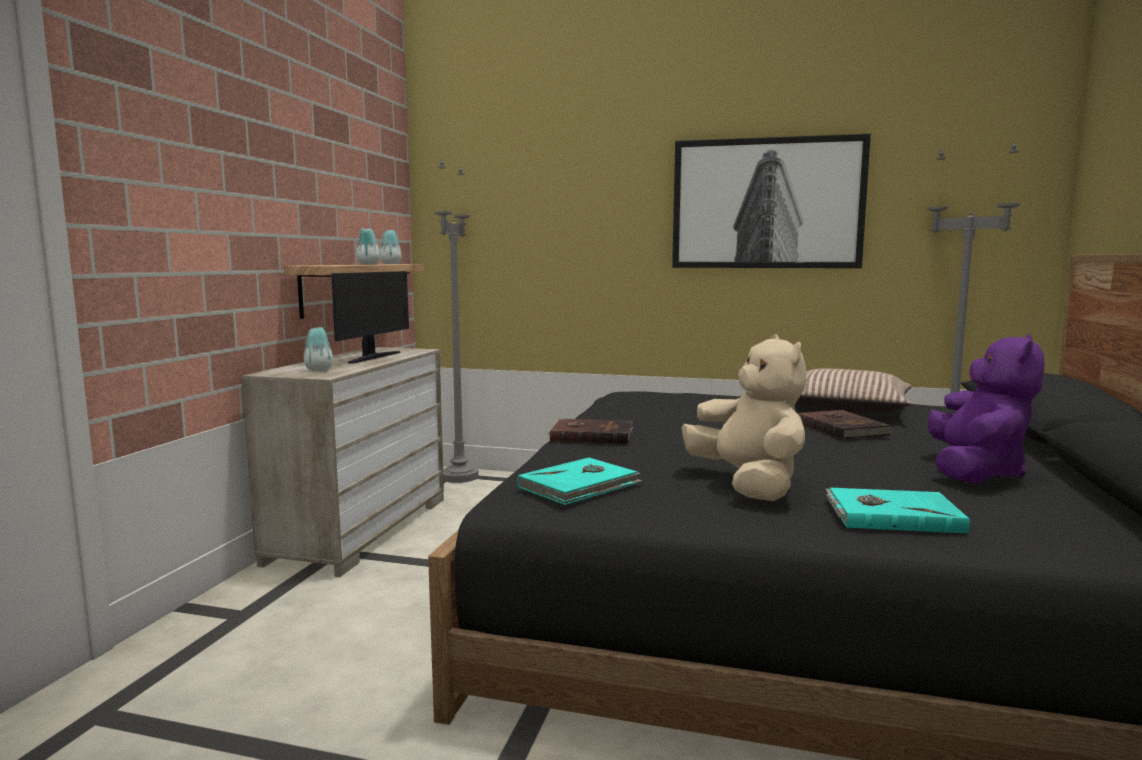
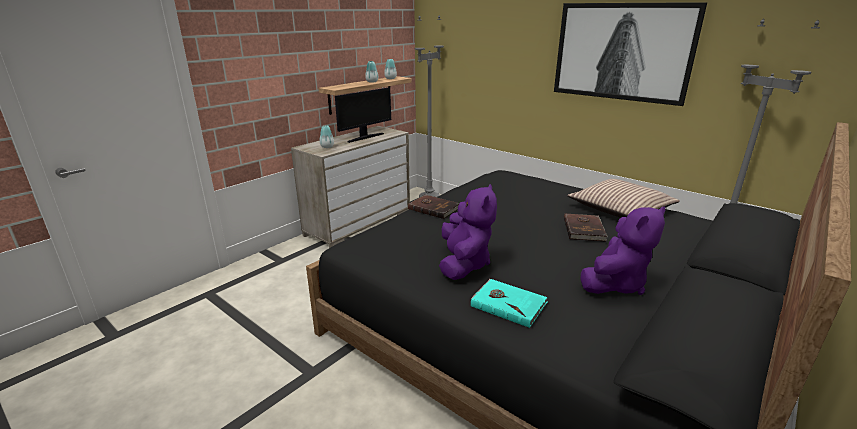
camera: 25 degrees right, 15 degrees up
(580, 486) = (382, 246): turquoise book -> none
(748, 485) = (464, 264): beige plush toy -> purple plush toy

